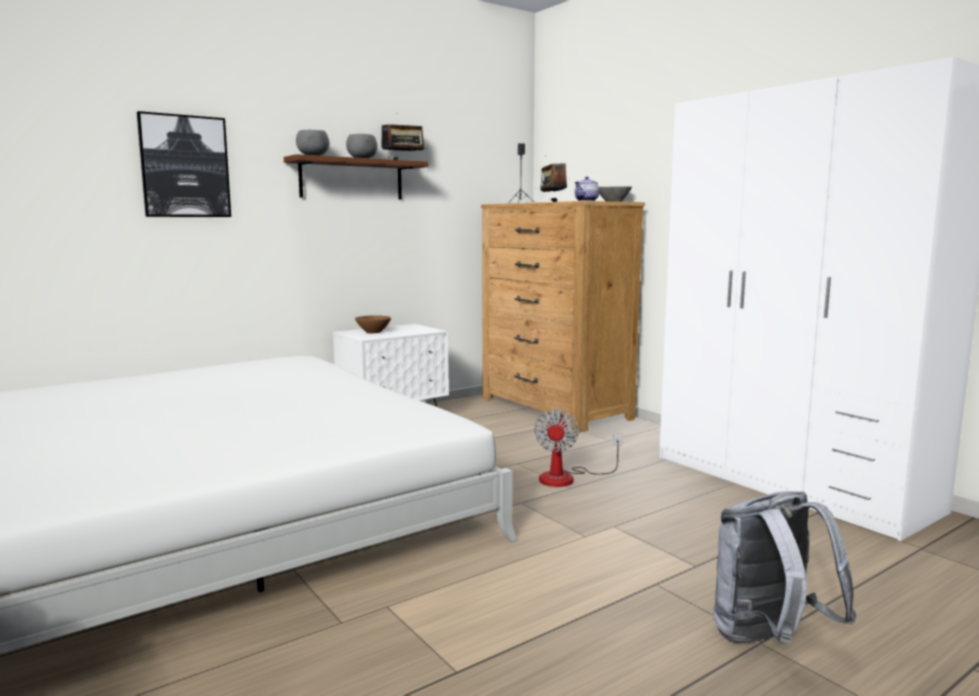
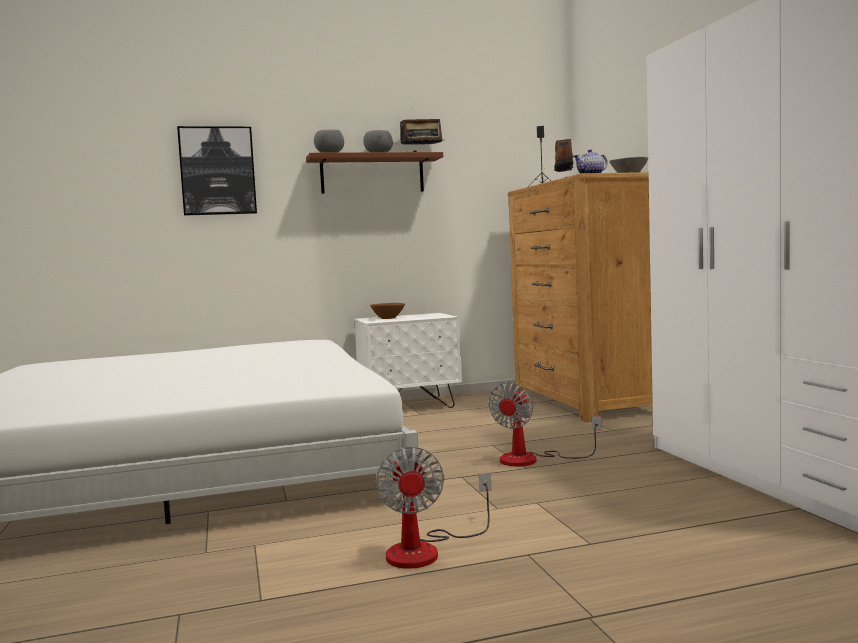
camera: 20 degrees right, 5 degrees down
(563, 591) = (426, 550): none -> fan
(769, 640) = (600, 616): grey backpack -> none

